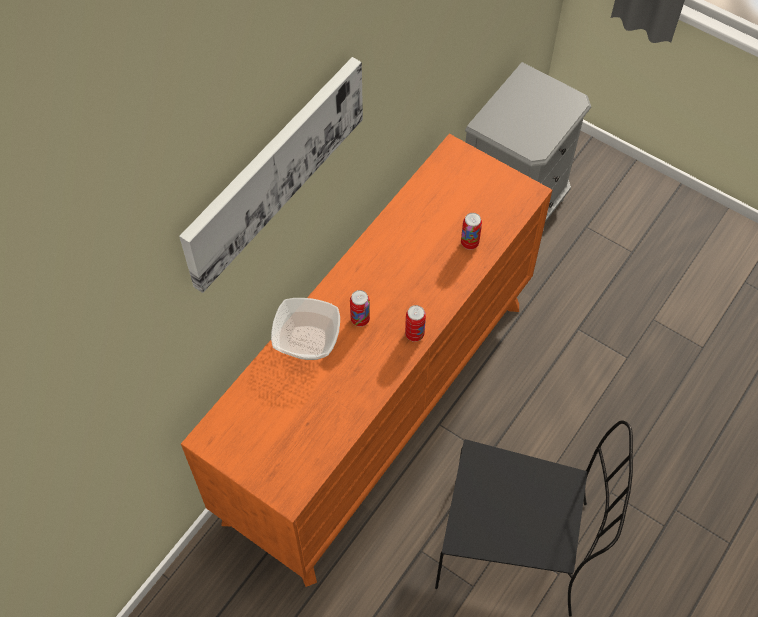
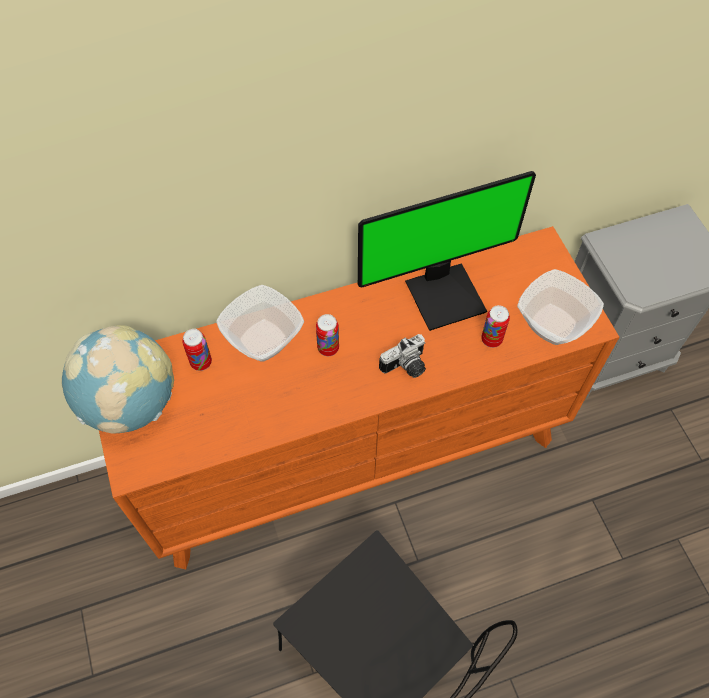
camera: 35 degrees right, 0 degrees up
(247, 450) = (131, 403): none -> globe
(273, 170) = (256, 117): picture -> none
(411, 229) = (444, 294): none -> monitor
(414, 334) = (367, 394): can -> can (201, 362)
(426, 298) = (406, 367): none -> camera
(503, 208) = (552, 325): none -> bowl

